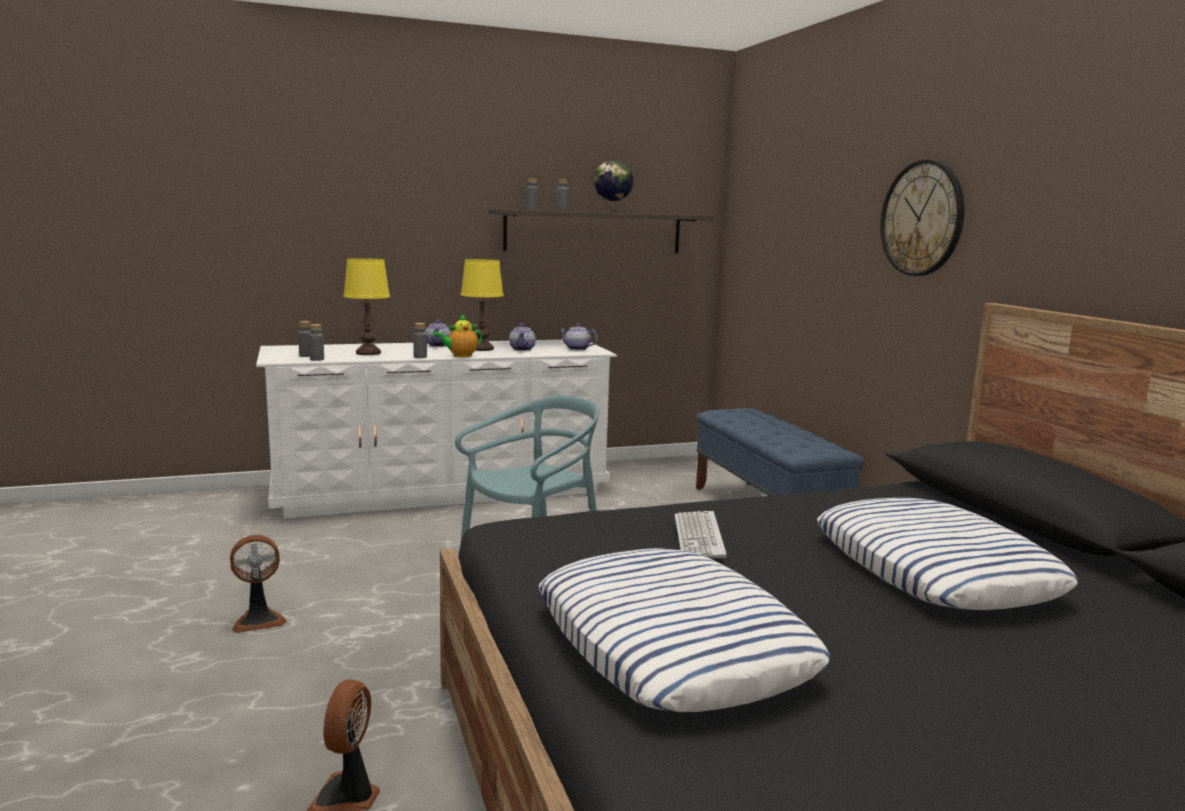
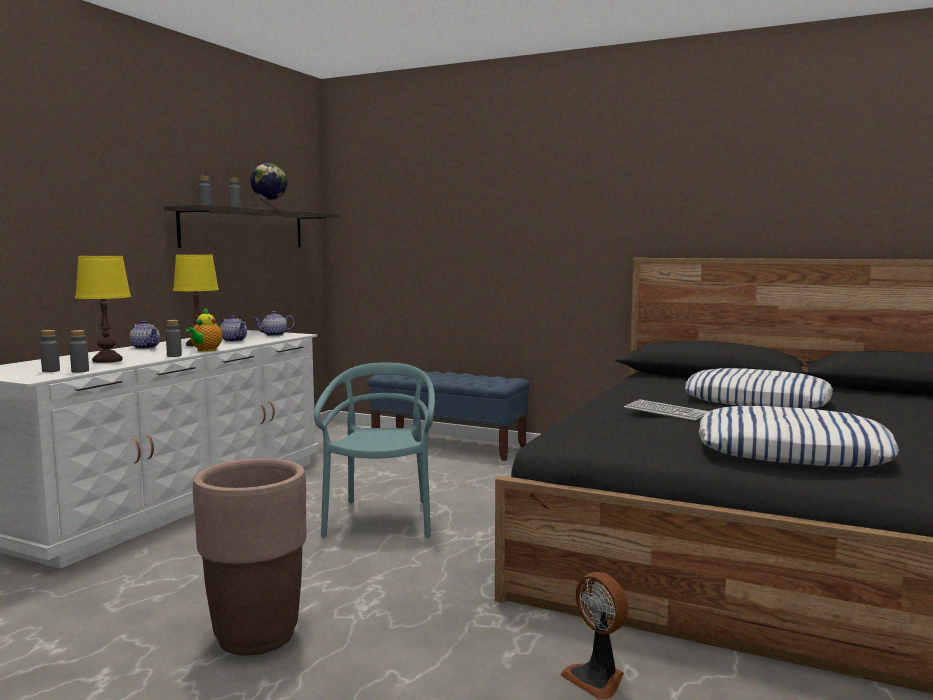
camera: 45 degrees left, 5 degrees down
(259, 620) = (256, 636): fan -> brown planter
(922, 218) = (560, 208): wall clock -> none

